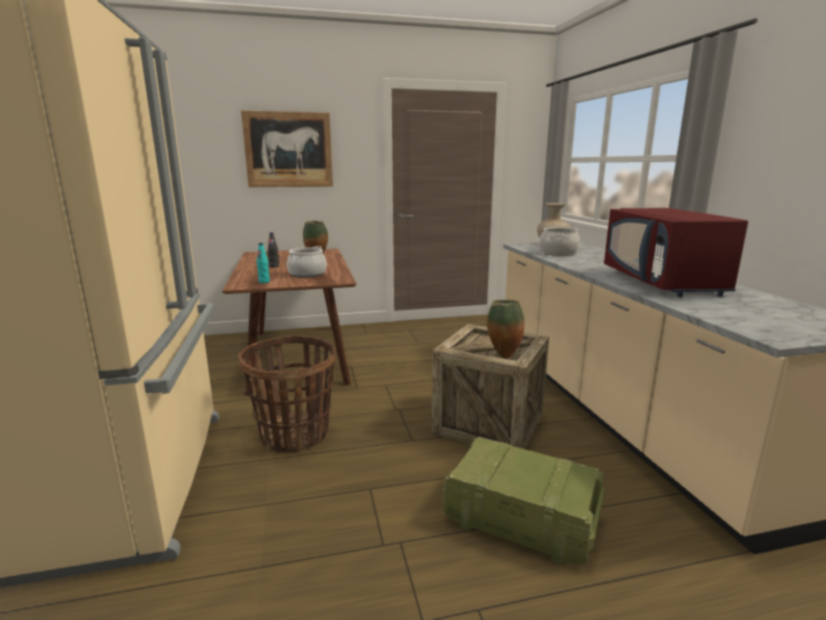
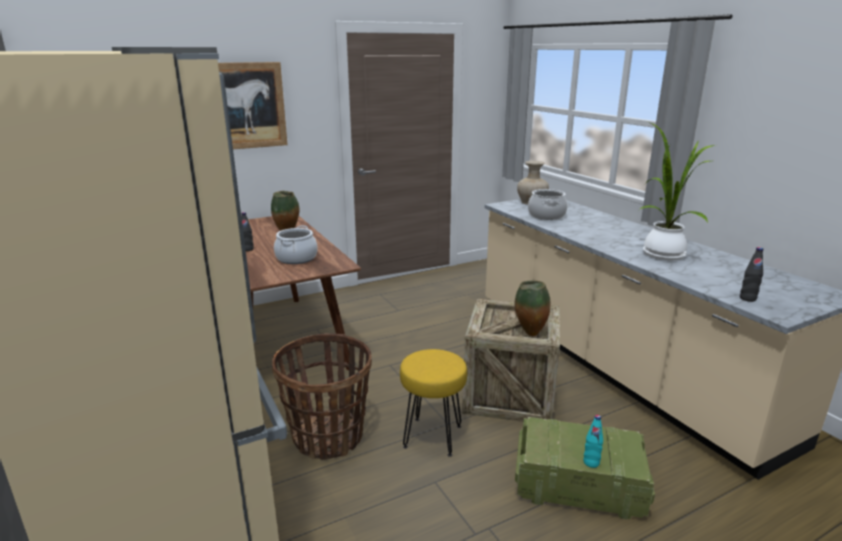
camera: 15 degrees left, 5 degrees up
(264, 282) = (259, 275): turquoise bottle -> turquoise bottle (591, 462)
(391, 449) = (433, 436): none -> yellow stool
(662, 282) = (661, 253): red microwave -> potted plant
(742, 322) = (747, 298): none -> black bottle

